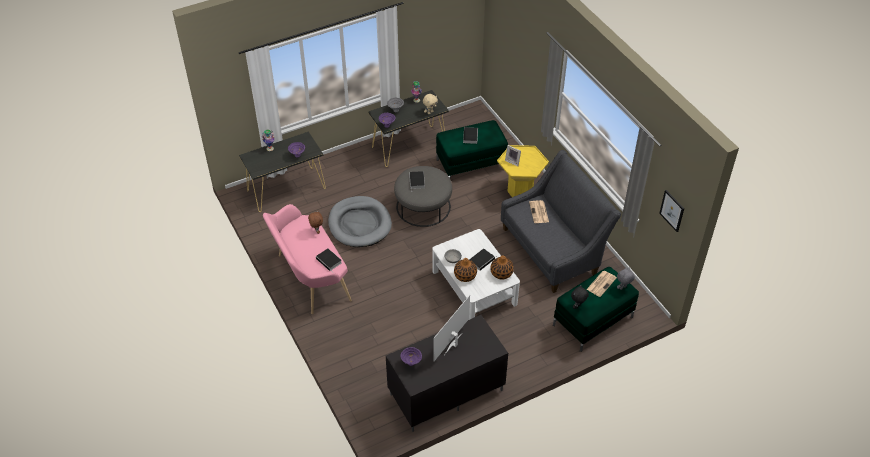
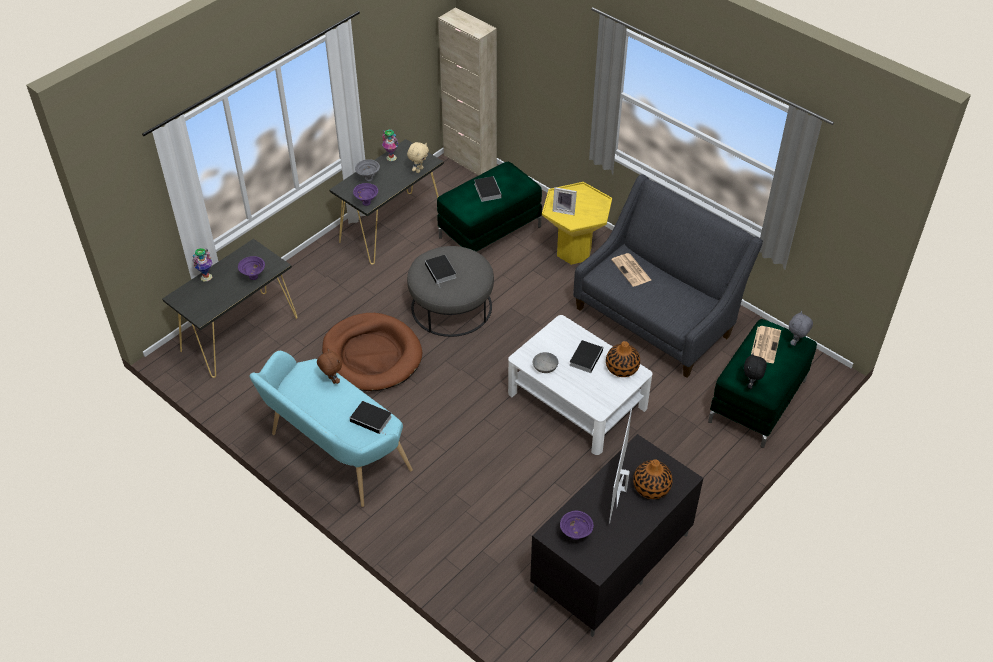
camera: 20 degrees left, 0 degrees up
(309, 278) = (334, 454): pink bench -> turquoise bench
(359, 224) = (372, 355): grey dog bed -> brown dog bed
(465, 275) = (574, 385): vase -> vase (651, 487)
(480, 114) = (469, 161): none -> beige cabinet
(672, 210) = (851, 215): picture -> none

